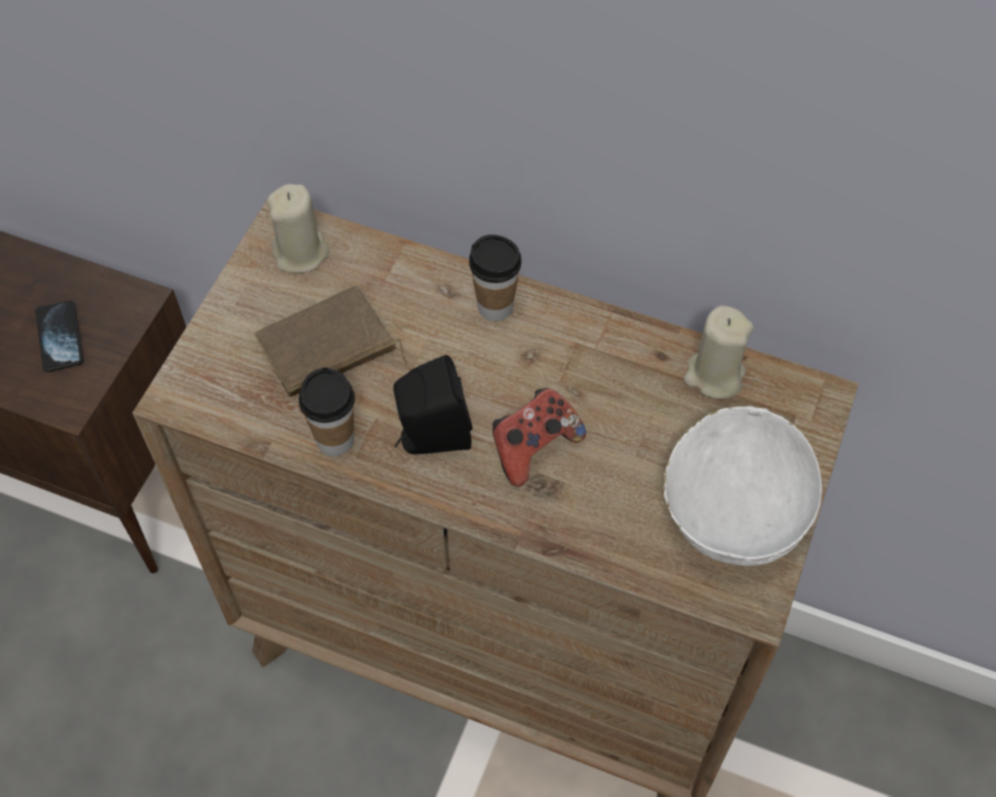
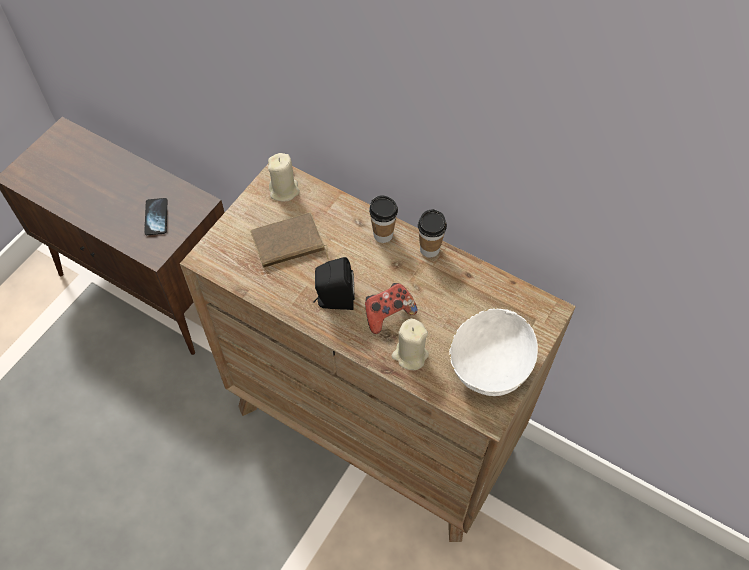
camera: 10 degrees right, 0 degrees up
(335, 439) = (282, 294): cup -> cup (429, 249)
(714, 375) = (495, 290): beige candle -> beige candle (410, 355)

